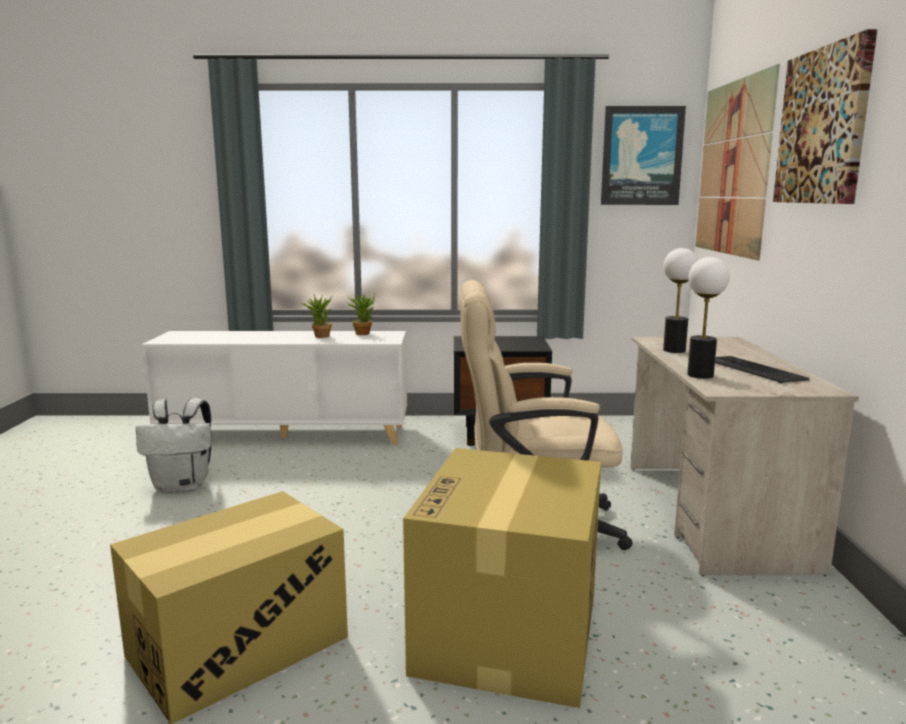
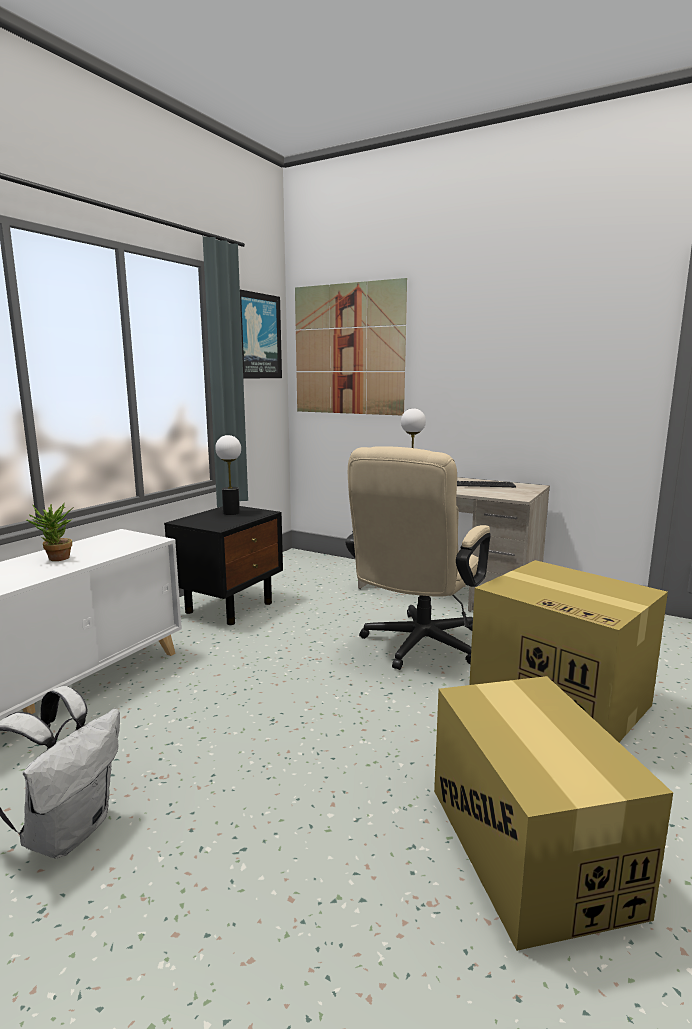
camera: 60 degrees left, 0 degrees up
(363, 333) = (90, 542): potted plant -> none
(700, 375) = (481, 493): table lamp -> table lamp (231, 513)
(823, 126) = (473, 325): picture -> none

